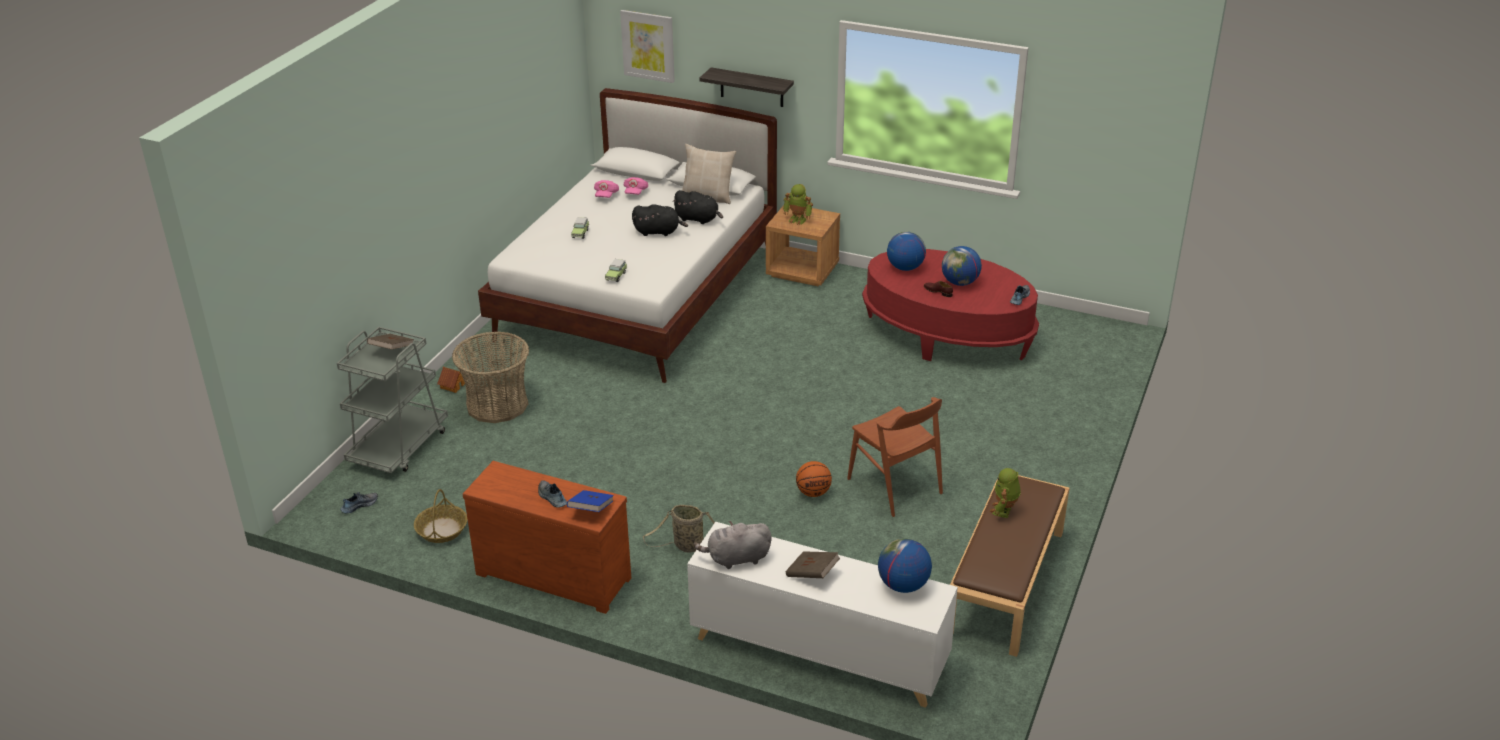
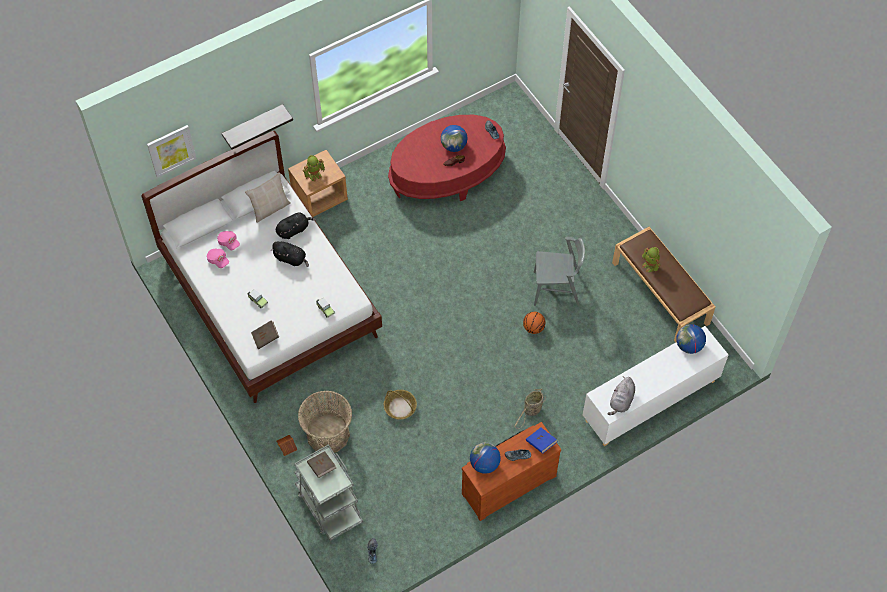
camera: 55 degrees left, 25 degrees up
(442, 530) = (428, 519): basket -> basket (400, 407)
(658, 232) = (291, 259): black plush toy -> black plush toy turned 75 degrees clockwise
(812, 574) = (655, 377): brown book -> brown book (266, 338)
(895, 486) = (556, 289): brown chair -> grey chair
(905, 267) = (416, 160): globe -> globe (484, 464)

